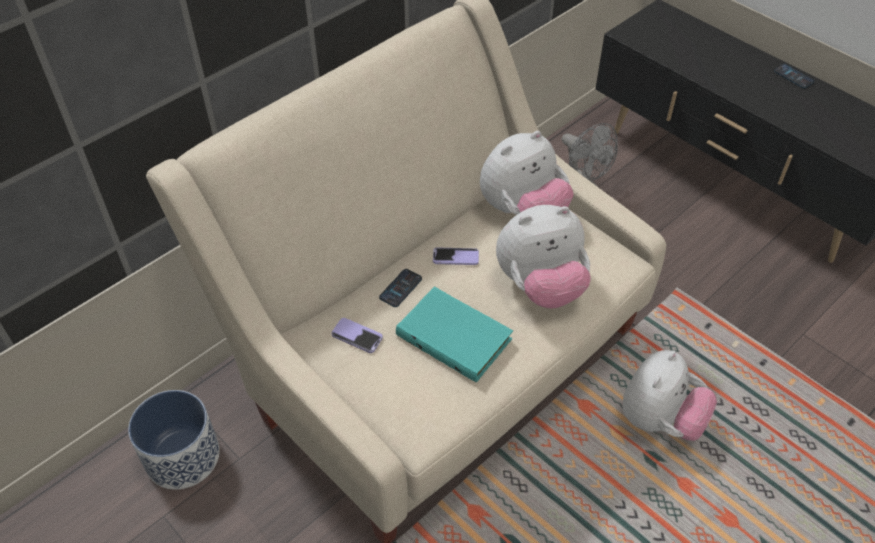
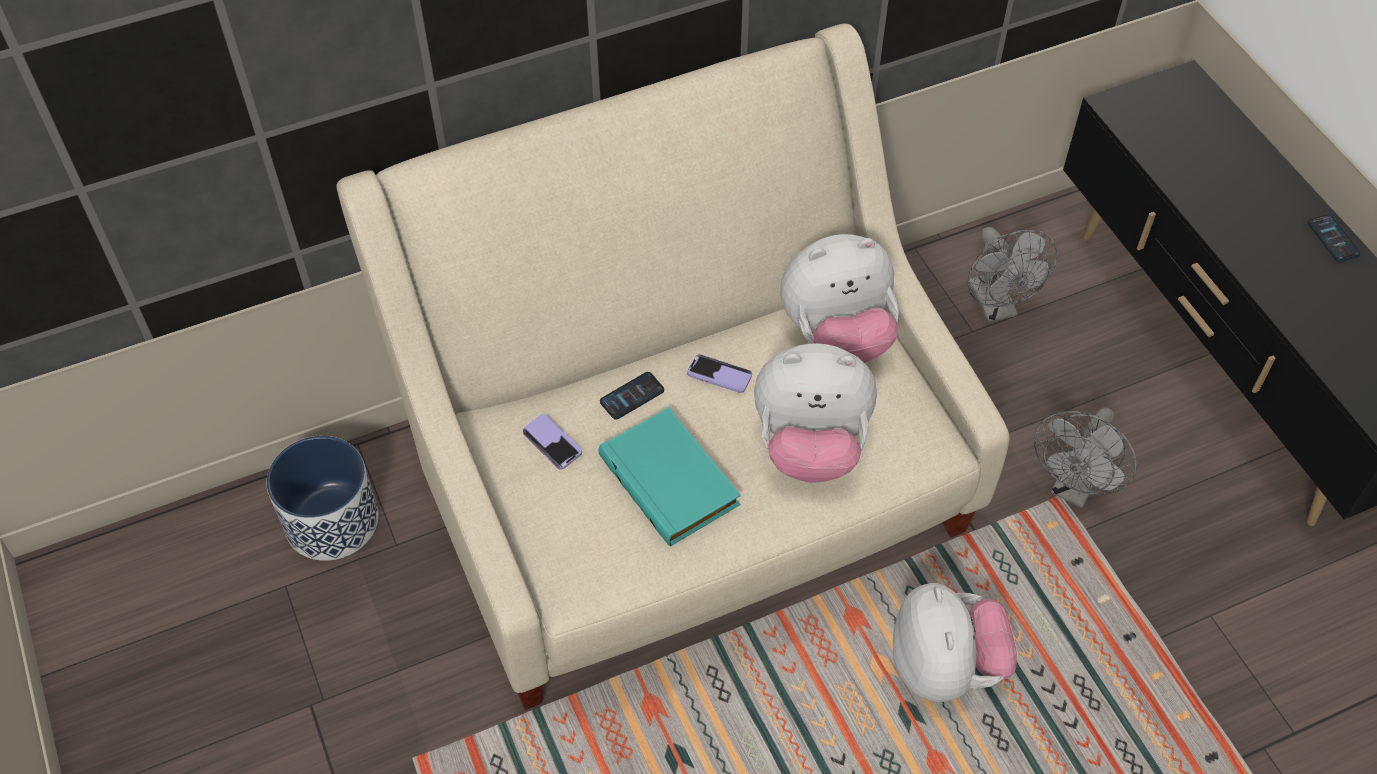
camera: 20 degrees right, 5 degrees up
(660, 420) = (945, 668): plush toy -> plush toy turned 60 degrees counterclockwise
(683, 281) = (1073, 488): none -> grey fan

